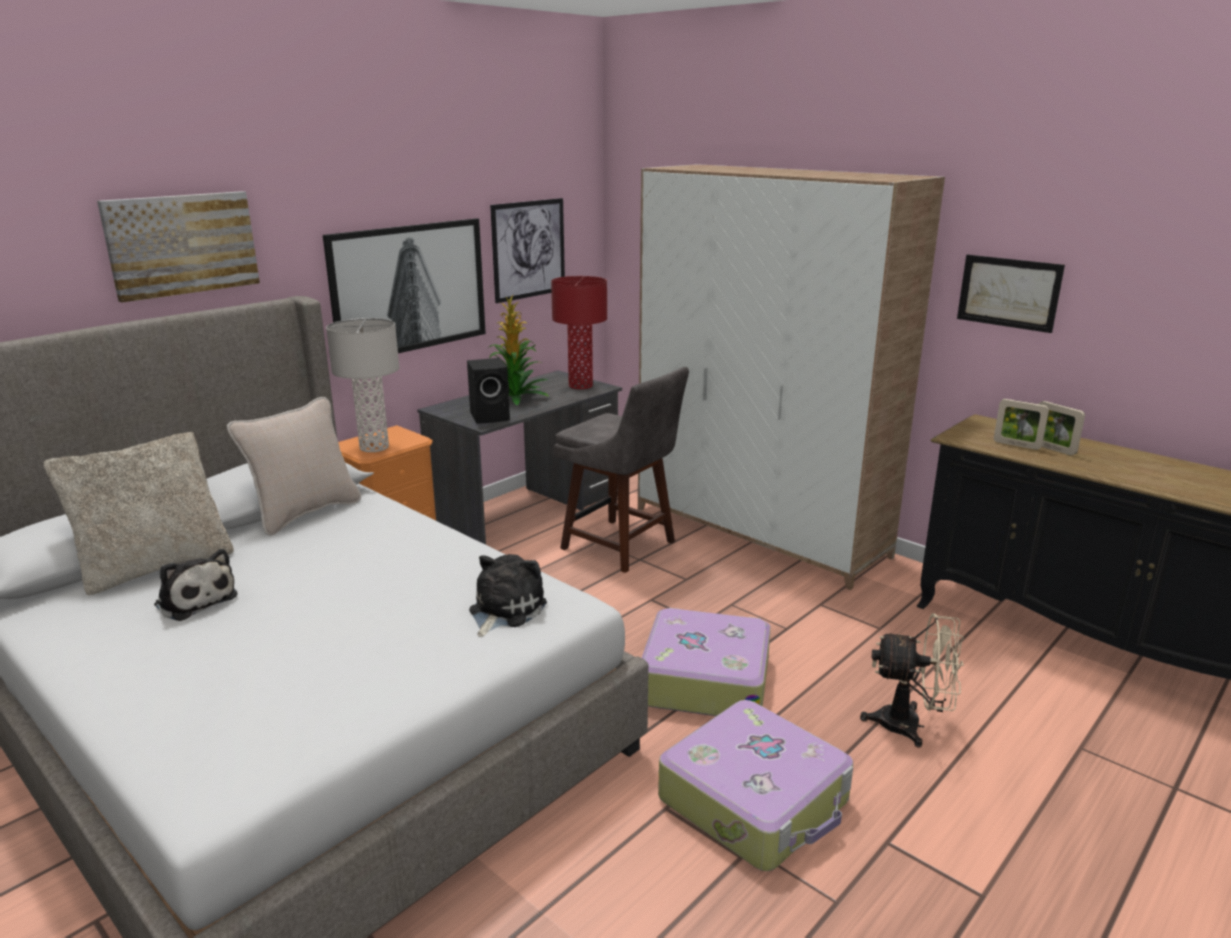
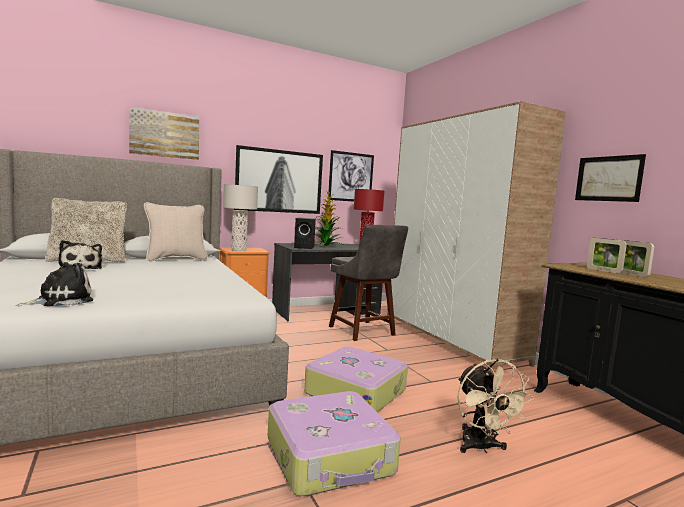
camera: 20 degrees right, 15 degrees down
(504, 610) = (209, 292): plush toy -> plush toy (61, 300)
(910, 725) = (481, 448): beige fan -> beige fan turned 45 degrees clockwise

